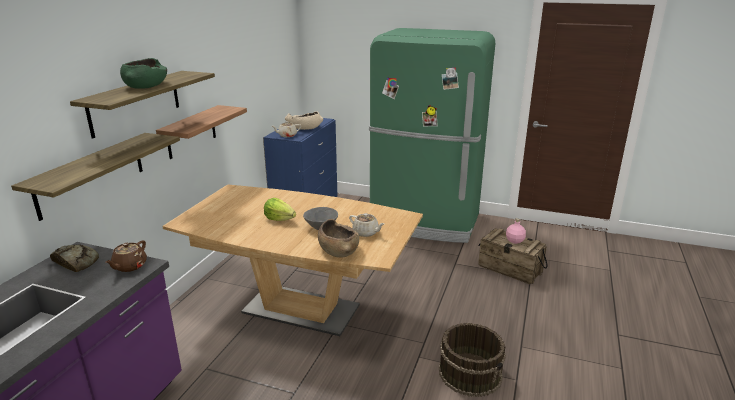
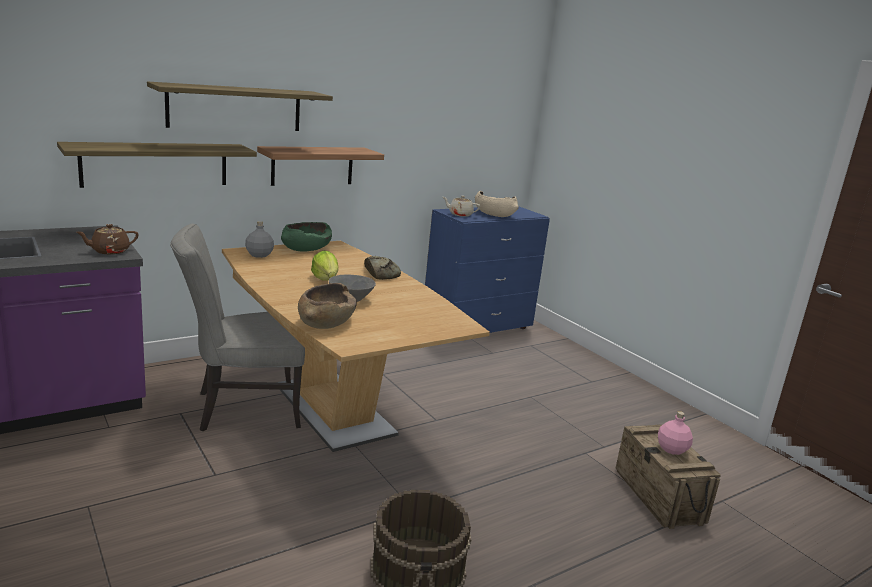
camera: 35 degrees right, 5 degrees down
(76, 262) = (86, 235): bread -> bread (381, 273)
(146, 85) = (238, 88): green bowl -> green bowl (306, 248)
(200, 219) = (259, 255): none -> grey bottle
(242, 341) = (241, 408): none -> grey chair
(366, 233) = (385, 321): beige teapot -> none
(424, 221) = (611, 393): green fridge -> none

